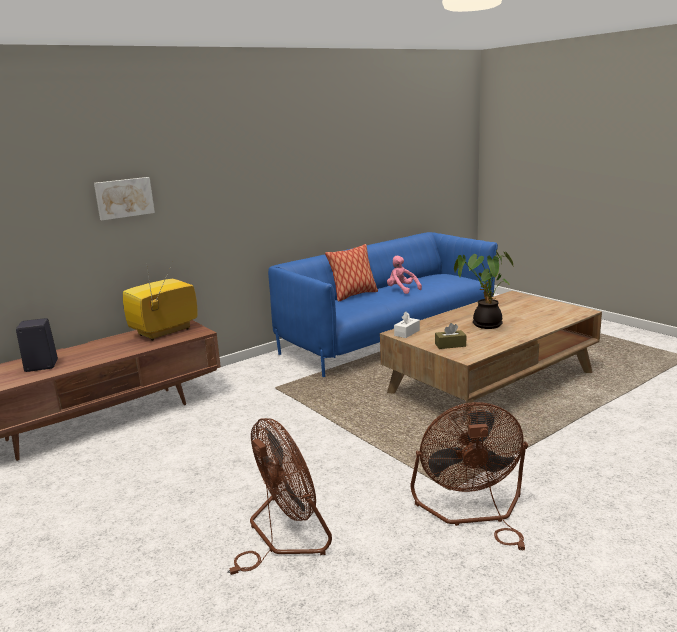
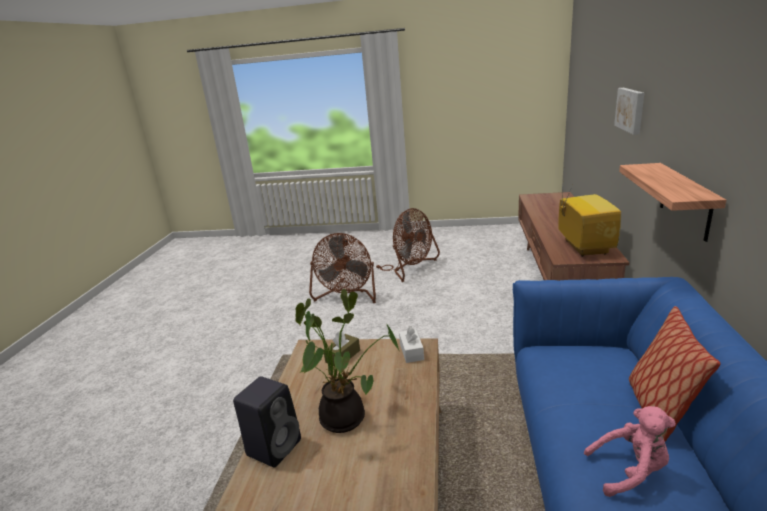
camera: 135 degrees right, 5 degrees up
(40, 366) = (555, 210): black speaker -> black speaker (275, 446)
(243, 227) = (685, 201): none -> shelf
(477, 512) = (255, 353): brown fan -> brown fan (409, 268)

